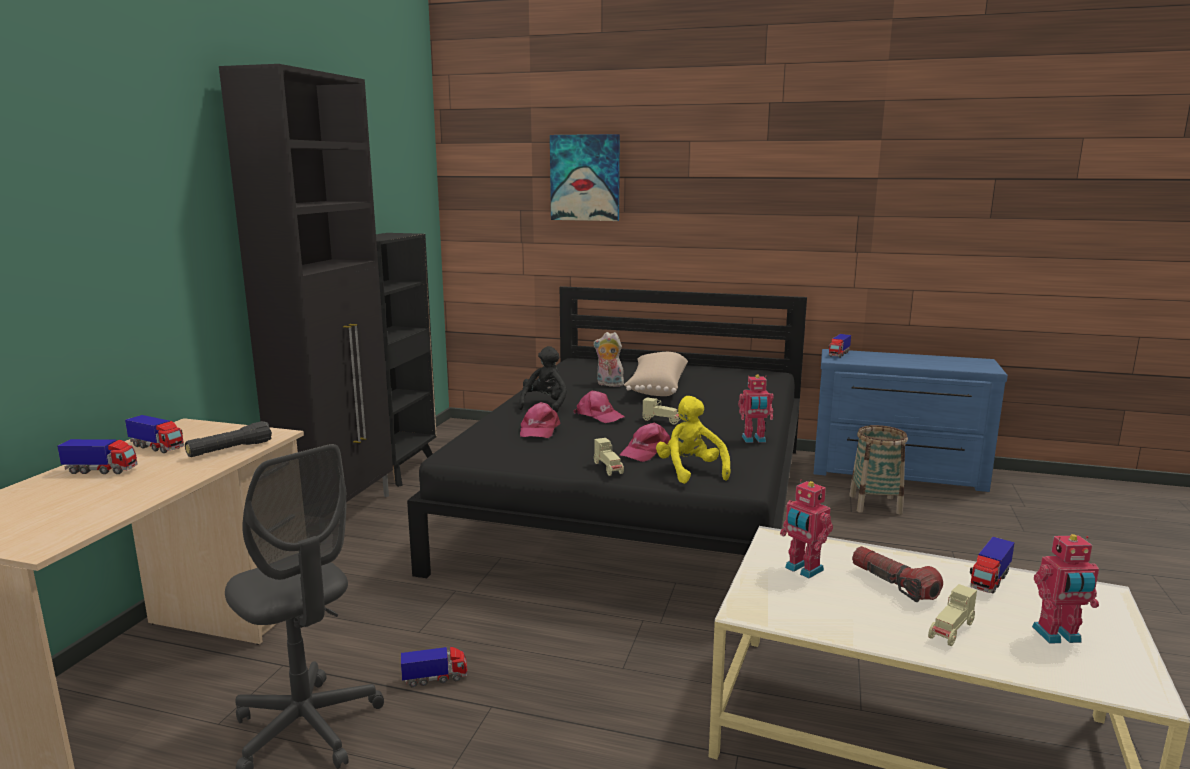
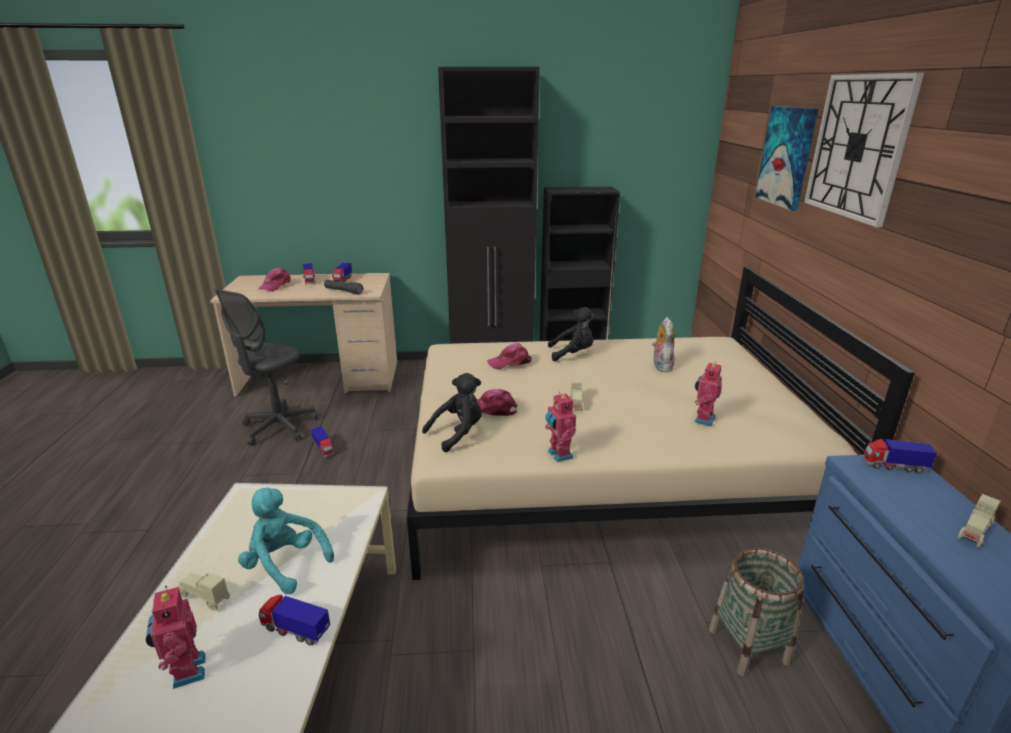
camera: 70 degrees right, 10 degrees up
(599, 415) = (565, 377): pink cap -> pink cap (275, 285)
(608, 468) = (443, 400): beige toy car -> beige toy car (974, 533)
(640, 502) = (603, 471): black bed -> beige bed
(656, 388) = (675, 387): beige pillow -> none
(684, 159) = (858, 147): none -> wall clock
(690, 471) = (458, 433): yellow plush toy -> black plush toy
(802, 570) = (307, 513): toy robot -> toy robot (702, 419)
(893, 584) = (285, 564): flashlight -> turquoise plush toy

